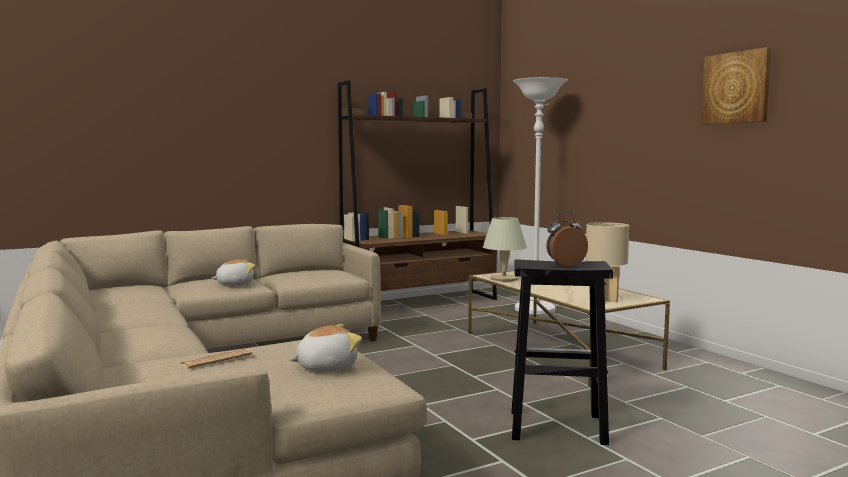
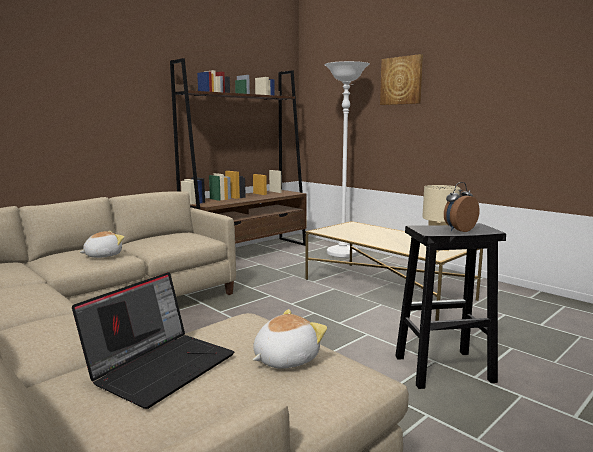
camera: 15 degrees left, 5 degrees up
(216, 360) = (161, 366): newspaper -> laptop
(504, 278) = (338, 233): beige table lamp -> none
(736, 88) = (524, 73): picture -> picture (401, 81)

